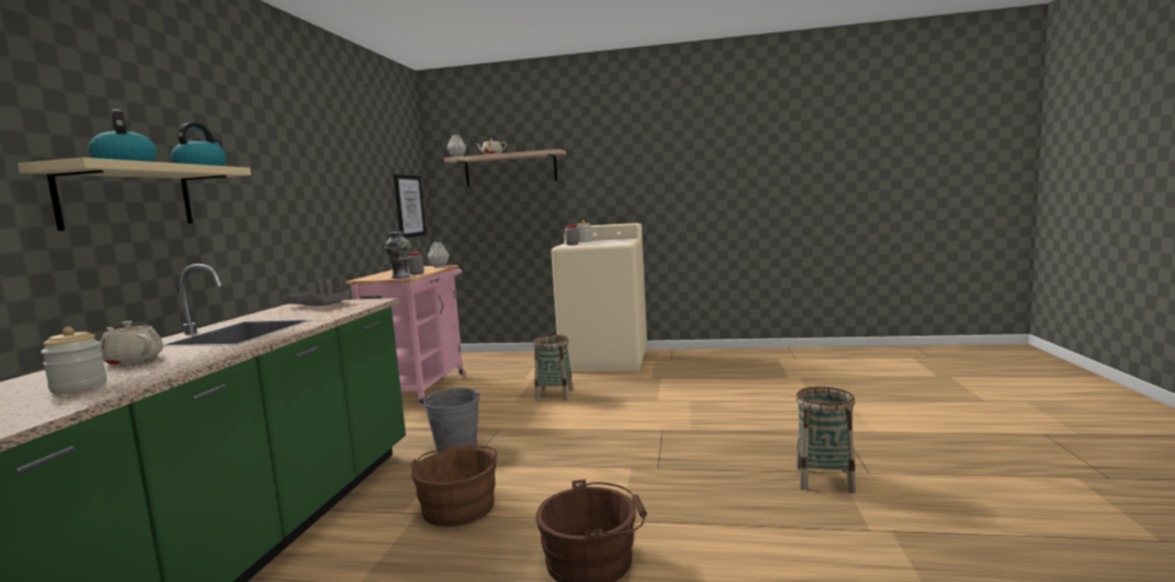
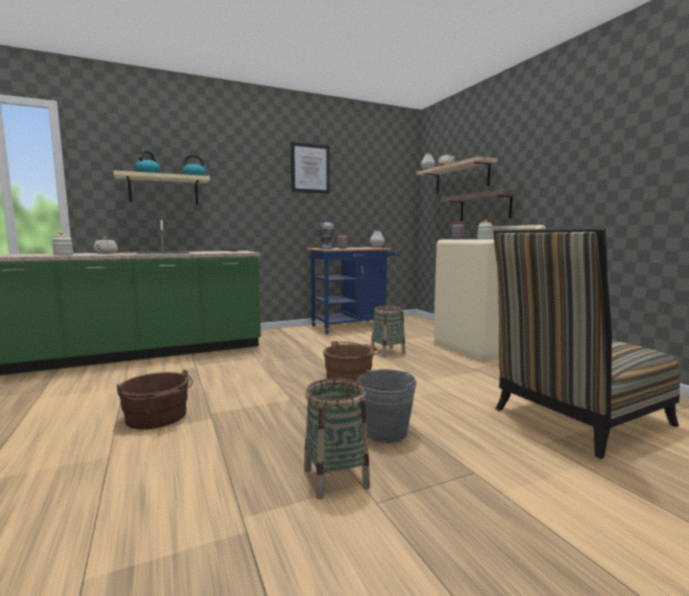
camera: 55 degrees right, 0 degrees up
(409, 206) = (391, 207): picture -> picture (310, 168)
(422, 387) = (353, 326): pink cart -> blue cart
(456, 446) = (280, 353): grey bucket -> grey bucket (385, 432)
(459, 505) = (209, 373): brown bucket -> brown bucket (350, 376)
(554, 204) = (484, 207): none -> shelf
(785, 381) = (575, 419): none -> chair

